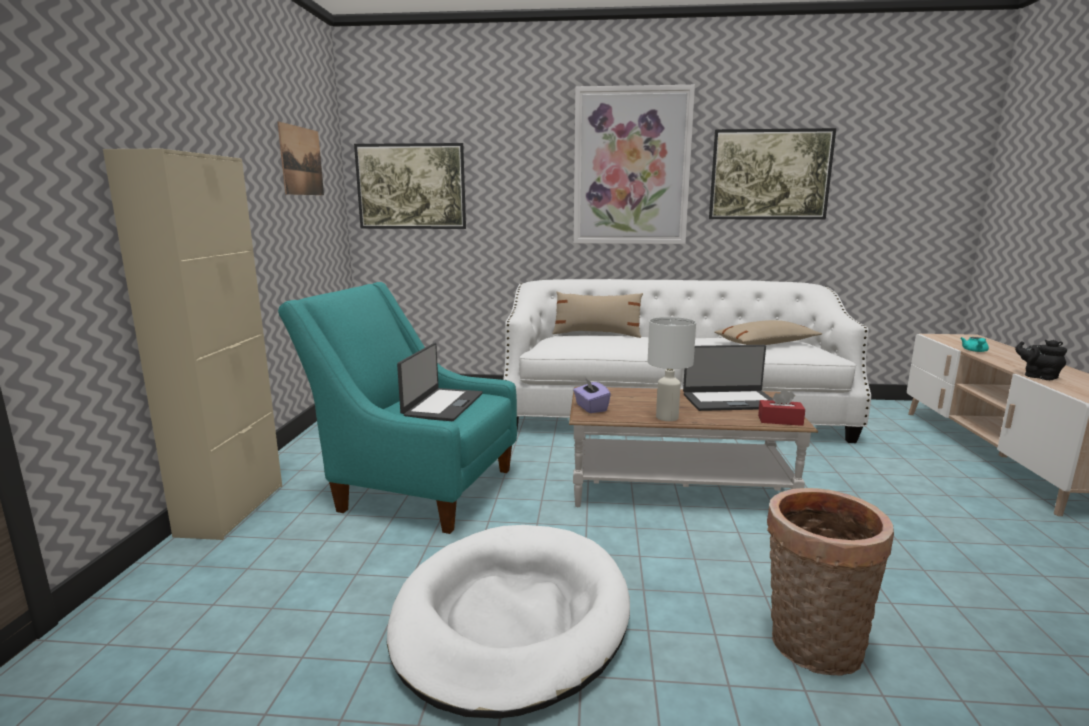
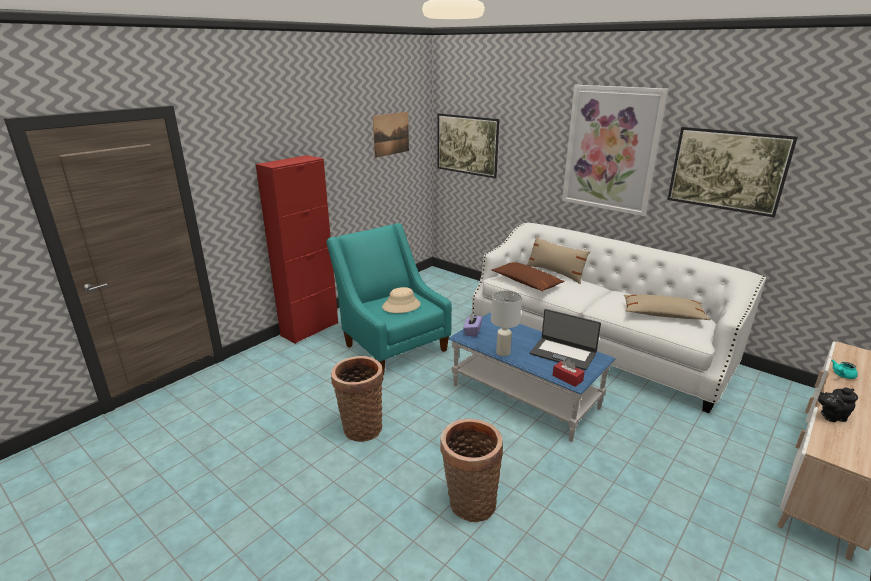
camera: 35 degrees right, 10 degrees up
(232, 509) = (310, 329): beige cabinet -> red cabinet
(442, 405) = (401, 306): laptop -> beige hat
(511, 619) = (361, 427): white dog bed -> basket
(583, 346) = (526, 283): none -> brown pillow
(678, 488) = (524, 396): brown coffee table -> blue coffee table
(1038, 376) = (831, 416): black teapot -> black teapot turned 90 degrees counterclockwise

